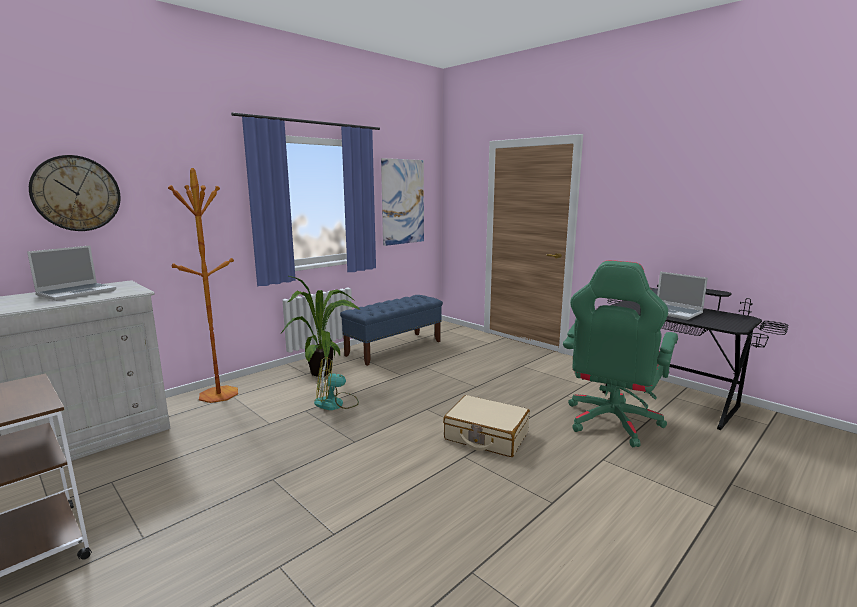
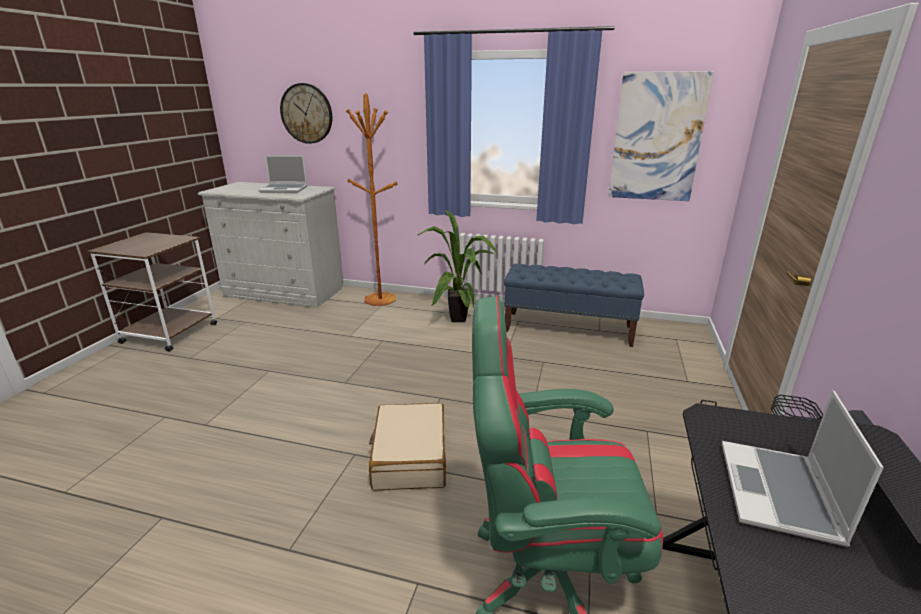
camera: 60 degrees right, 10 degrees up
(336, 403) = (407, 348): fan -> none

